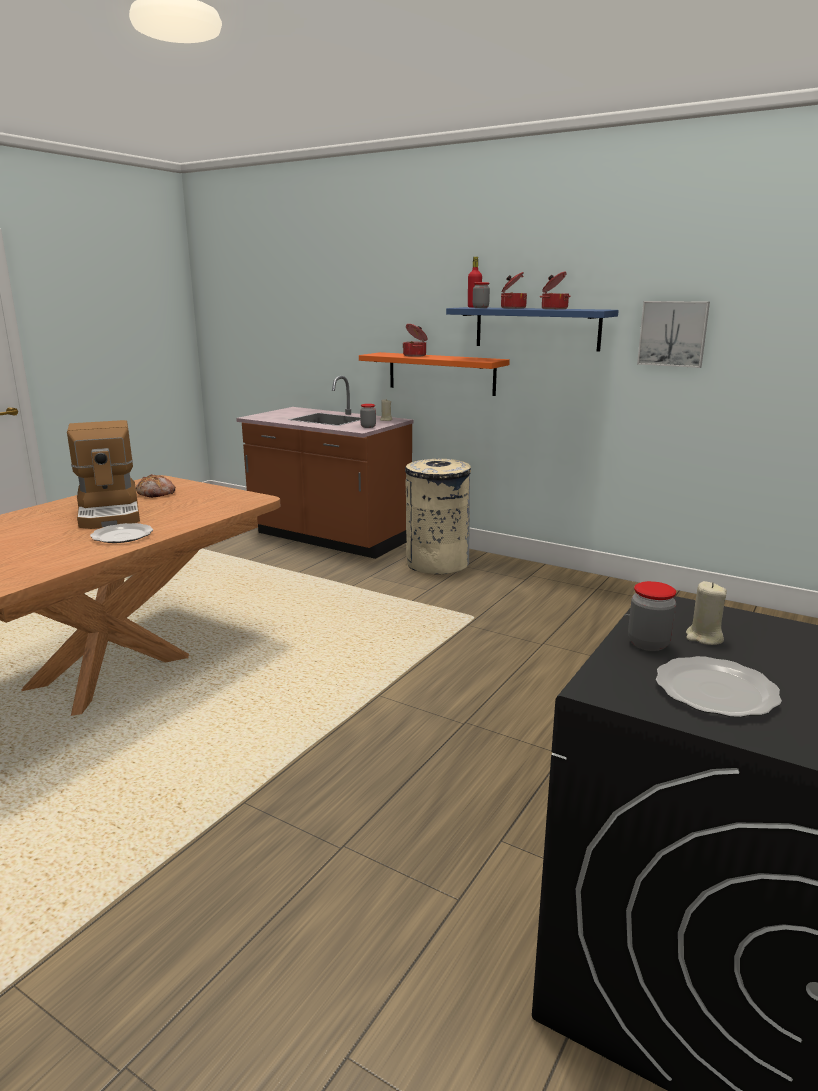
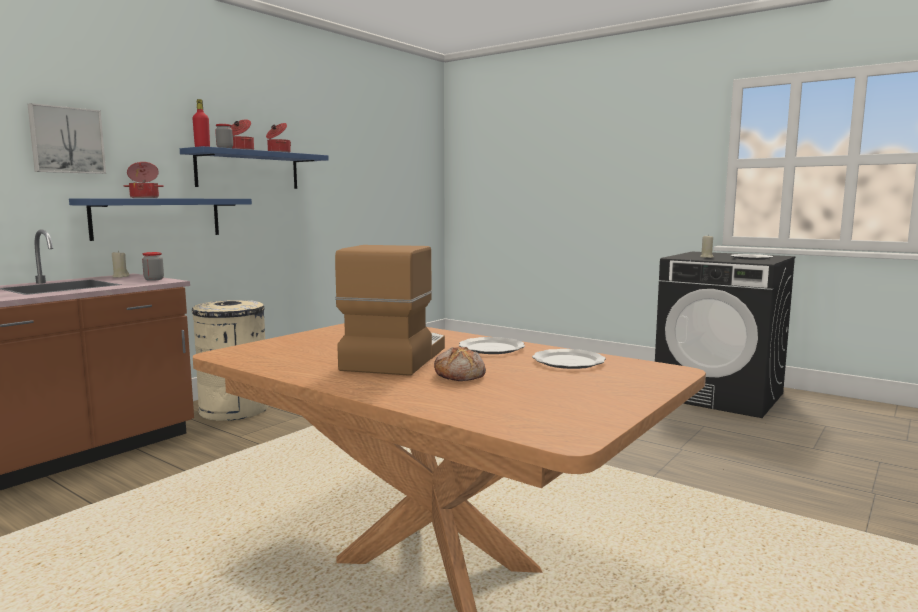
camera: 85 degrees left, 10 degrees down
(50, 558) = (568, 362): none -> plate
(111, 512) = (394, 358): coffee machine -> coffee machine turned 60 degrees counterclockwise
(156, 494) = (312, 349): bread -> bread (460, 375)
(441, 373) = (157, 218): orange shelf -> blue shelf
(648, 643) = (719, 259): jar -> none
(673, 333) = (337, 174): picture -> picture (66, 140)

